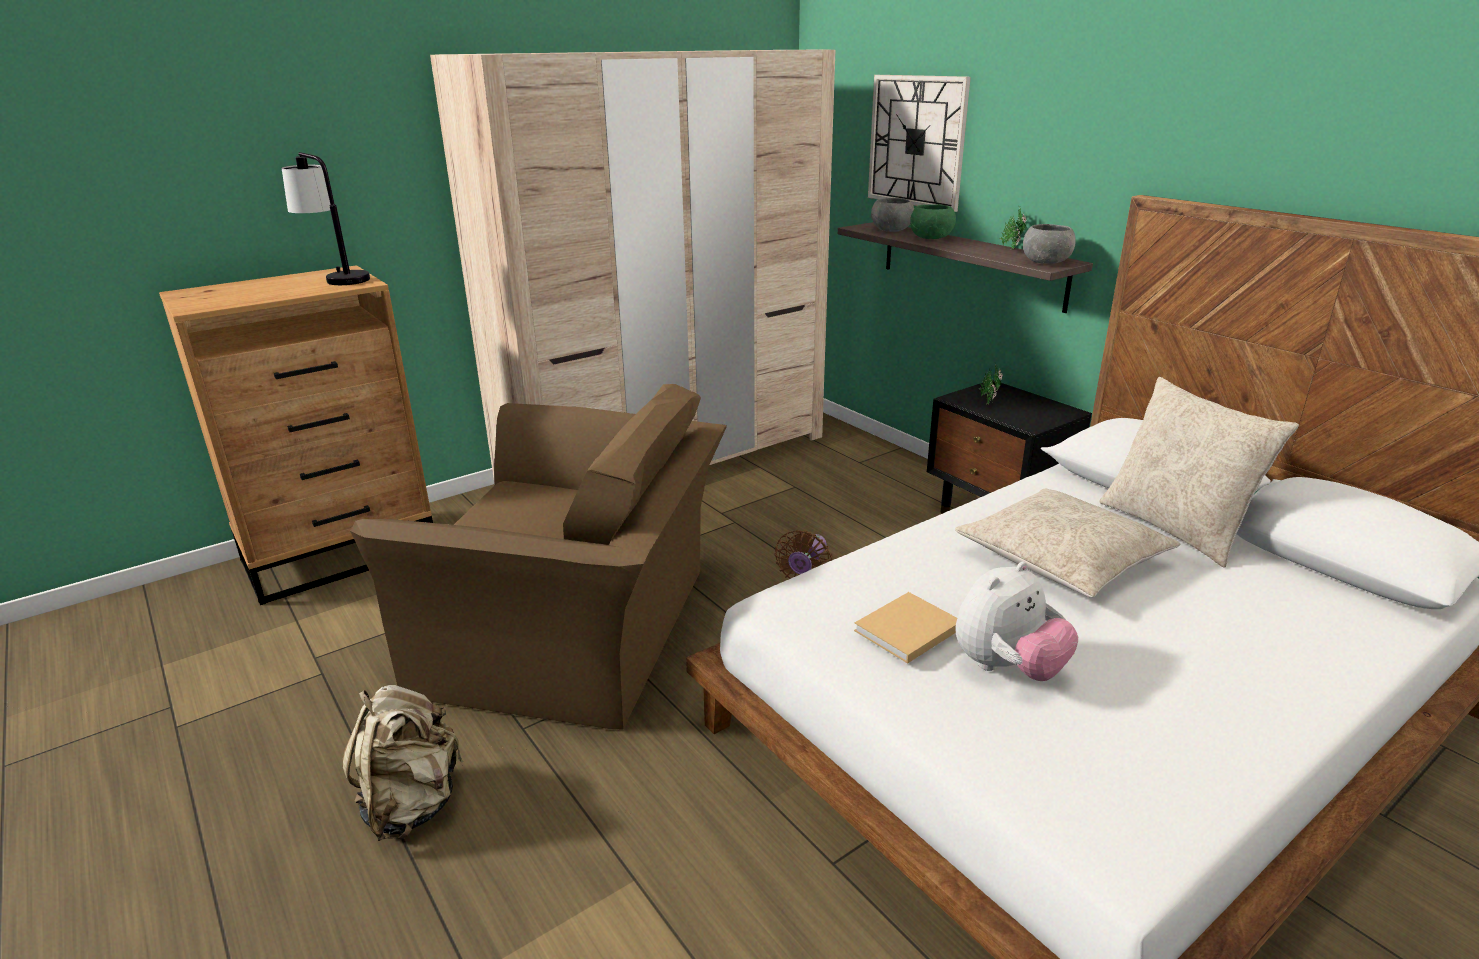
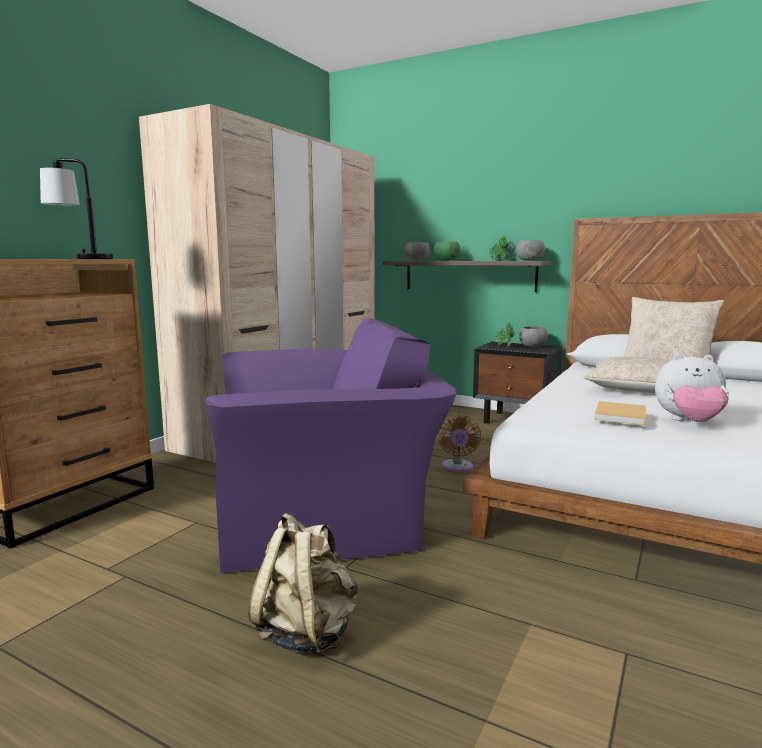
camera: 25 degrees left, 15 degrees down
(582, 631) = (327, 509): brown armchair -> purple armchair
(917, 141) = (424, 210): wall clock -> none
(1007, 668) = (689, 422): plush toy -> plush toy turned 75 degrees clockwise
(1036, 407) = (532, 346): none -> grey bowl

